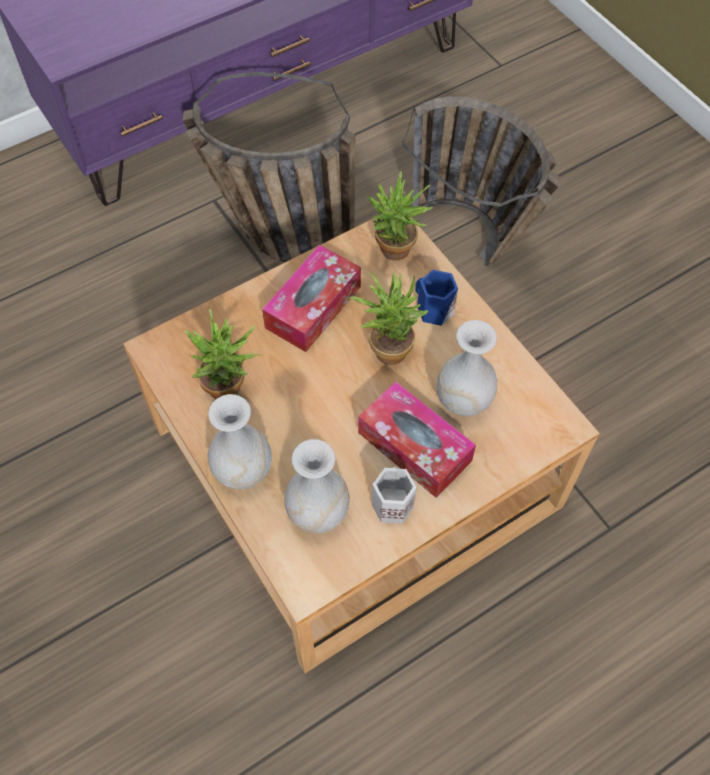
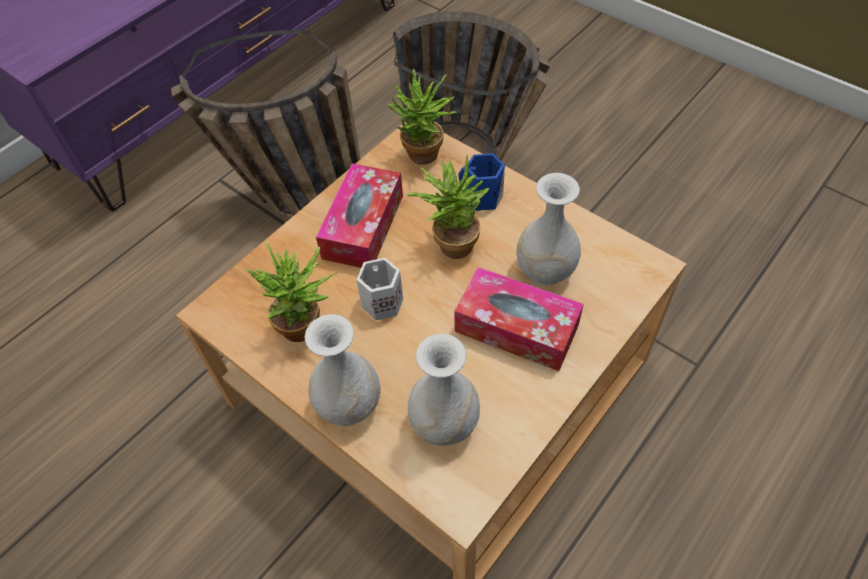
camera: 15 degrees left, 5 degrees down
(391, 504) = (516, 391): white mug -> white mug (381, 302)

